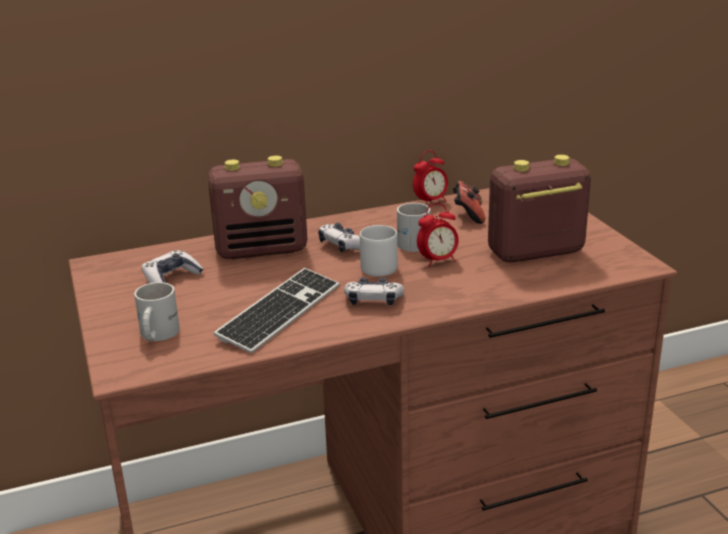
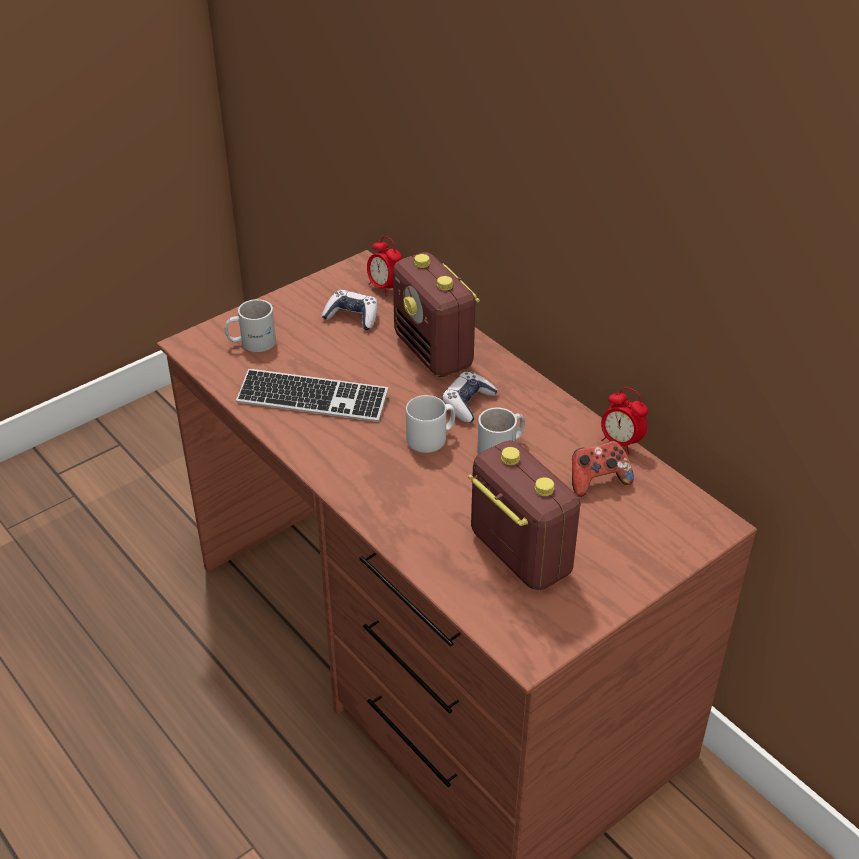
camera: 70 degrees right, 15 degrees up
(373, 300) = (356, 451): game controller -> none
(438, 261) = (462, 479): alarm clock -> alarm clock (384, 287)

